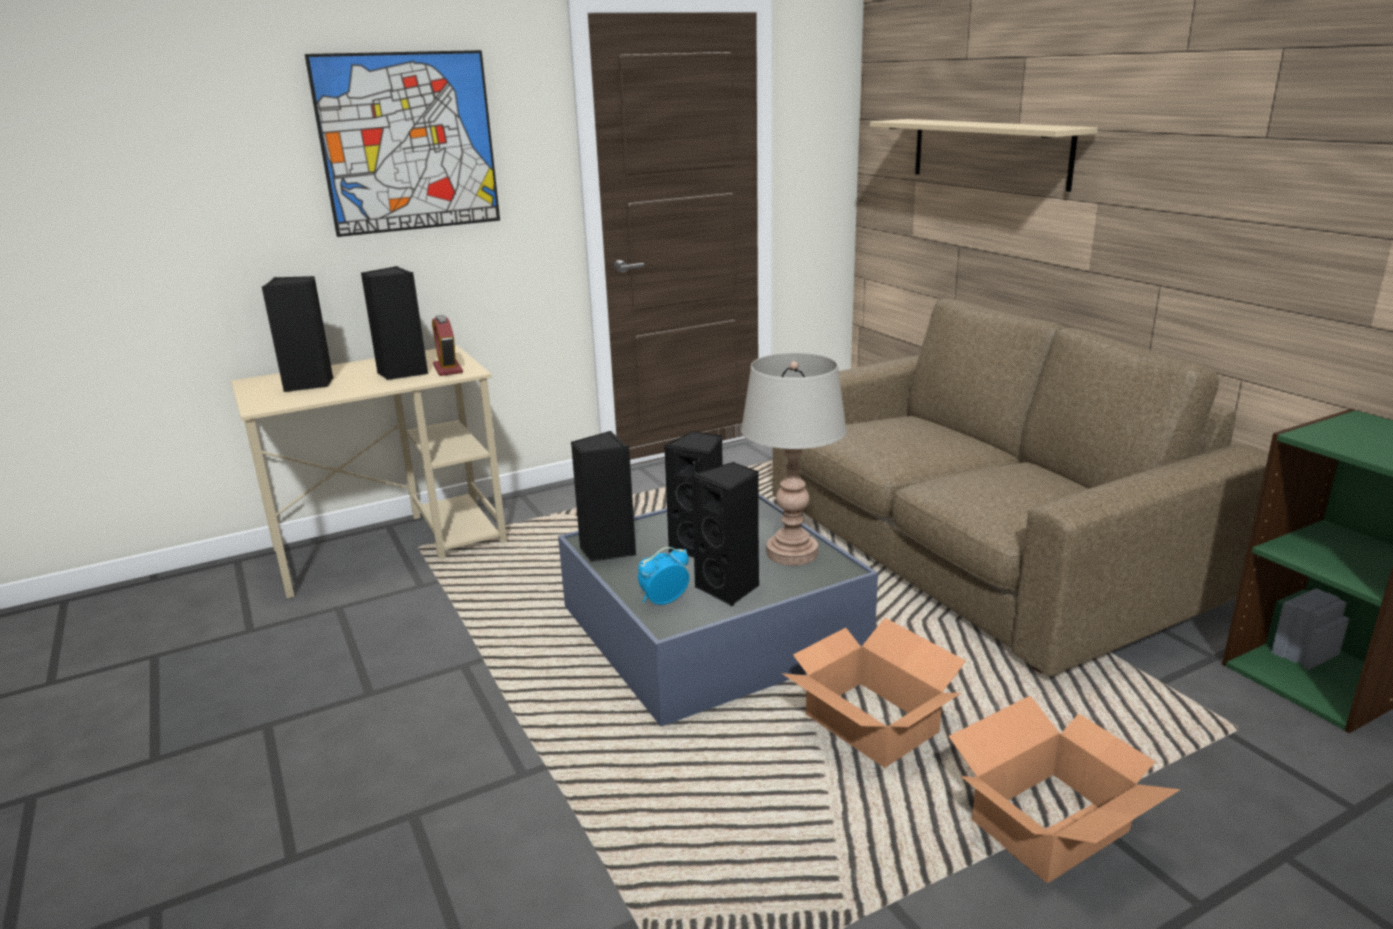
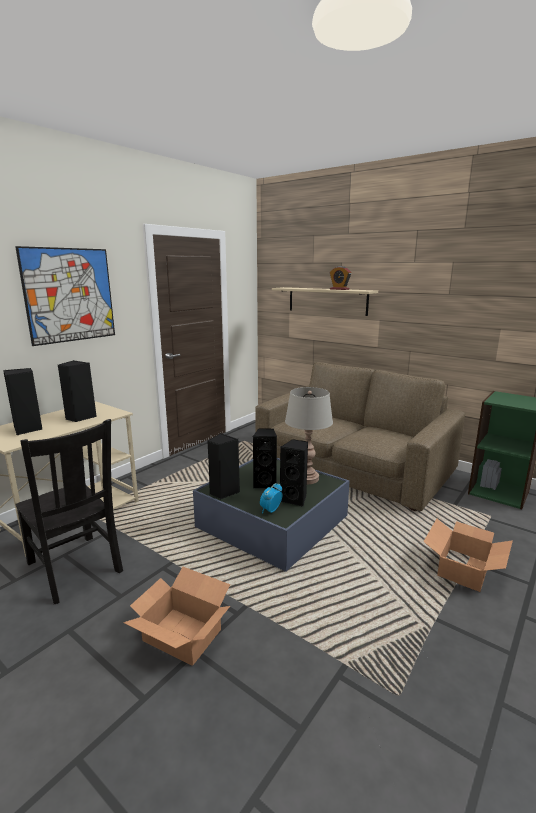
camera: 25 degrees left, 5 degrees down
(338, 634) = (75, 569): none -> black chair
(448, 369) = (105, 413): alarm clock -> alarm clock (339, 289)
(871, 723) = (370, 547): cardboard box -> cardboard box (182, 634)

